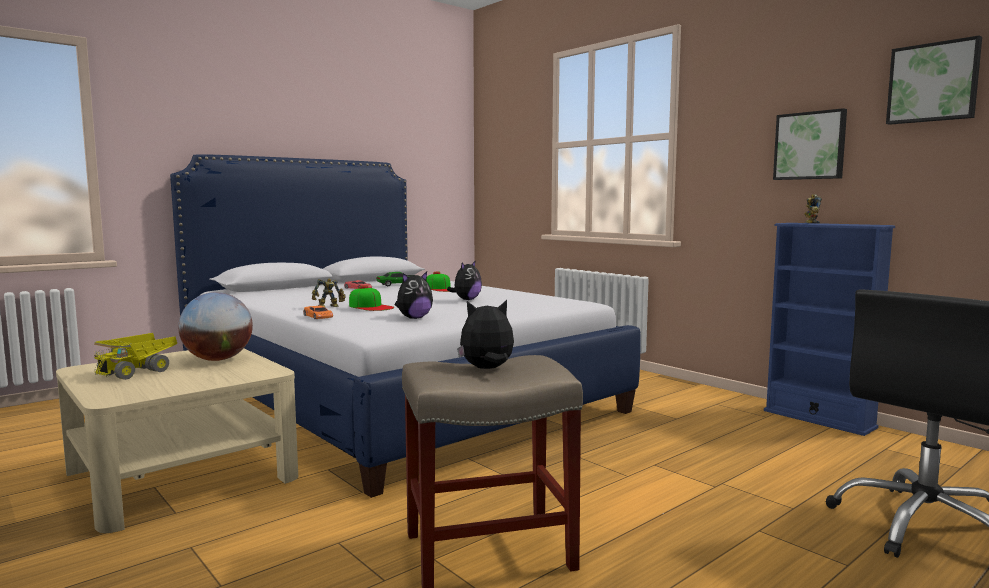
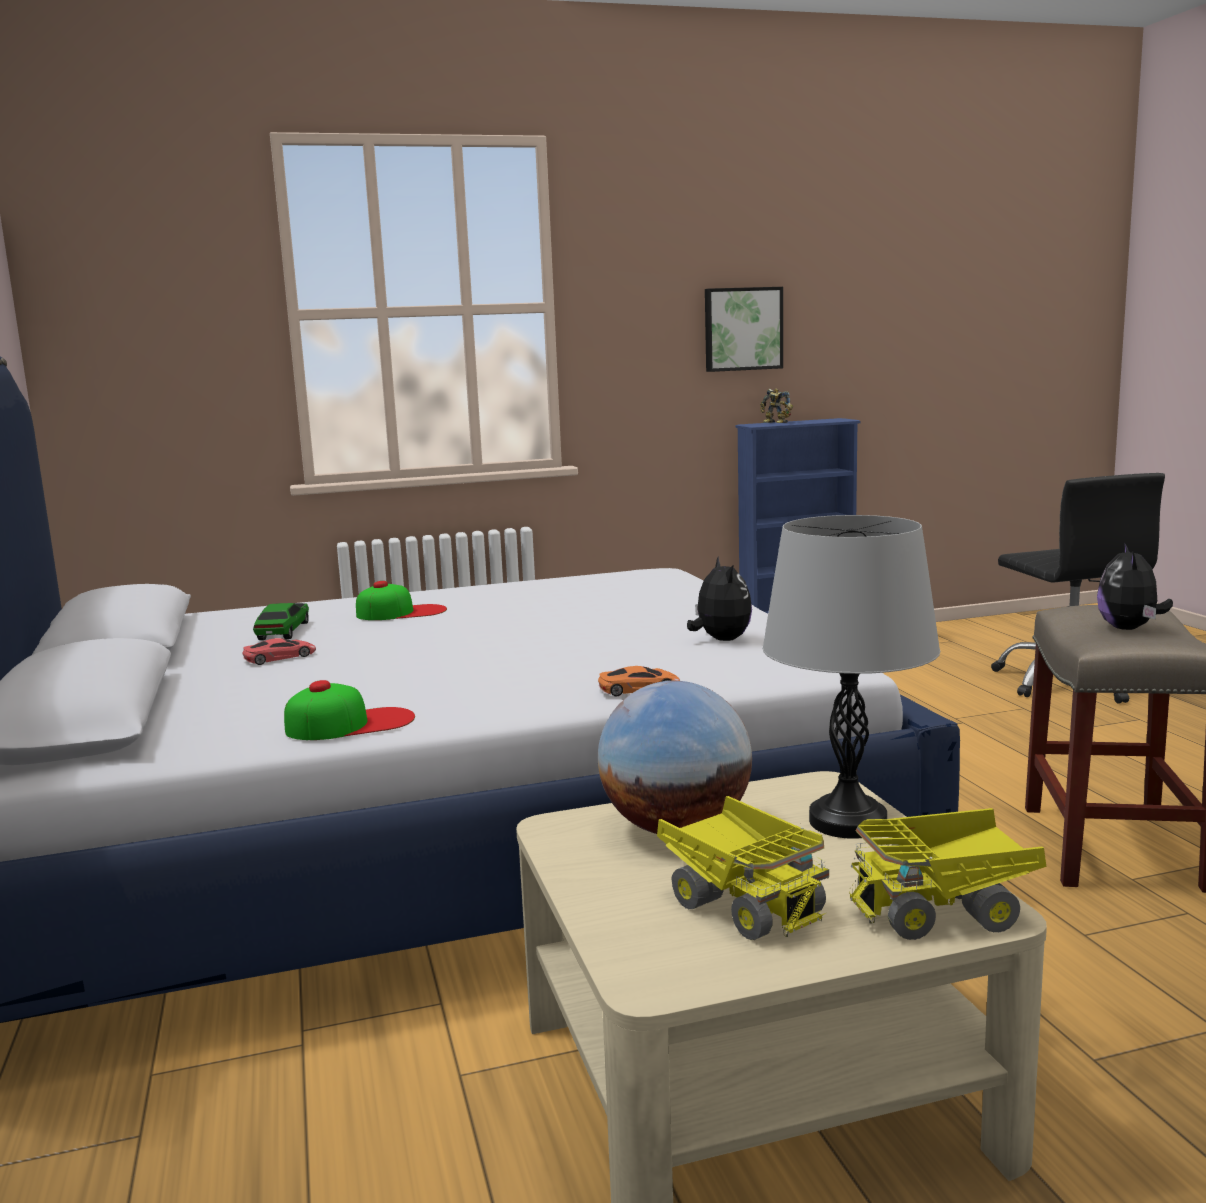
camera: 65 degrees left, 5 degrees up
(115, 394) = (944, 911): none -> toy truck
(222, 378) = (847, 822): none -> grey table lamp
(329, 307) = (534, 679): toy robot -> none
(370, 306) = (596, 652): cap -> cap (351, 724)
(466, 300) = (552, 609): plush toy -> none
(933, 83) = (856, 266): picture -> none

